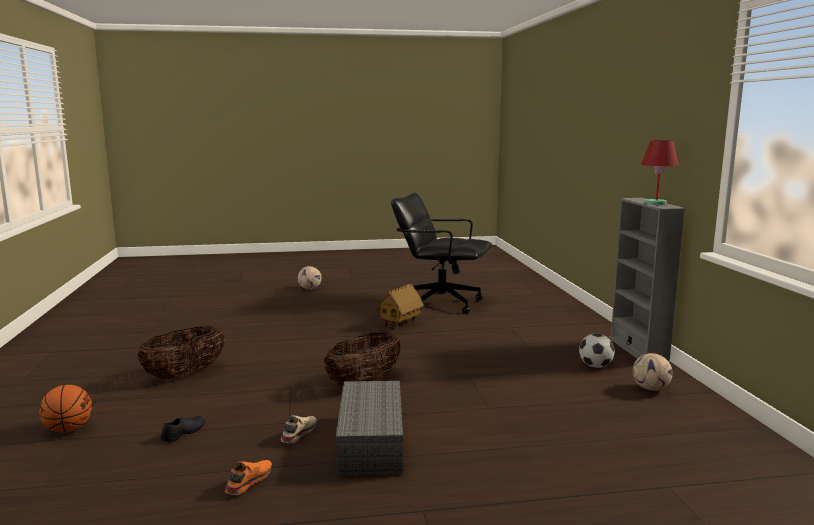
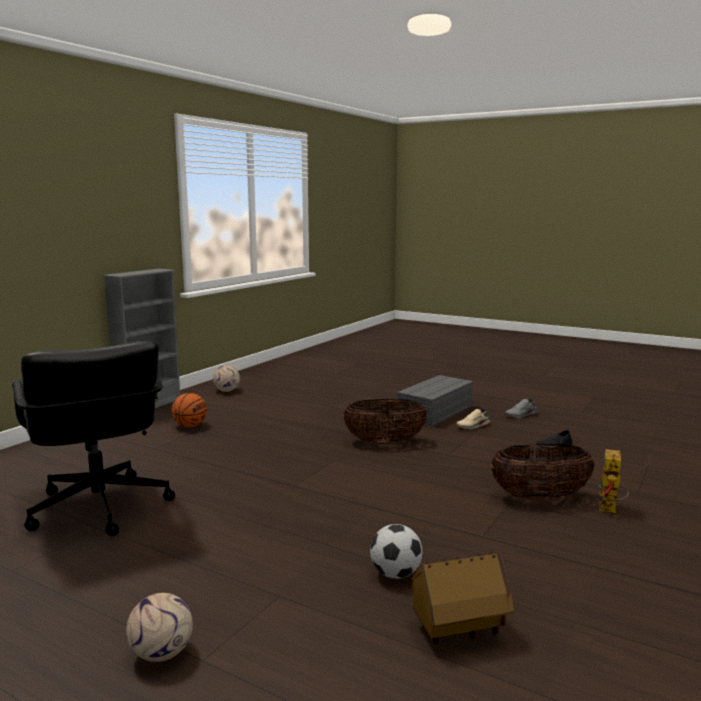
camera: 140 degrees left, 0 degrees up
(68, 429) = (651, 472): basketball -> basketball (190, 426)
(125, 380) = (610, 510): none -> toy robot
(248, 481) = (521, 415): orange shoe -> grey shoe
(400, 324) = (231, 489): toy house -> toy house (459, 631)
(595, 366) = (210, 406): football -> football (395, 574)
(655, 203) = (147, 271): red table lamp -> none

